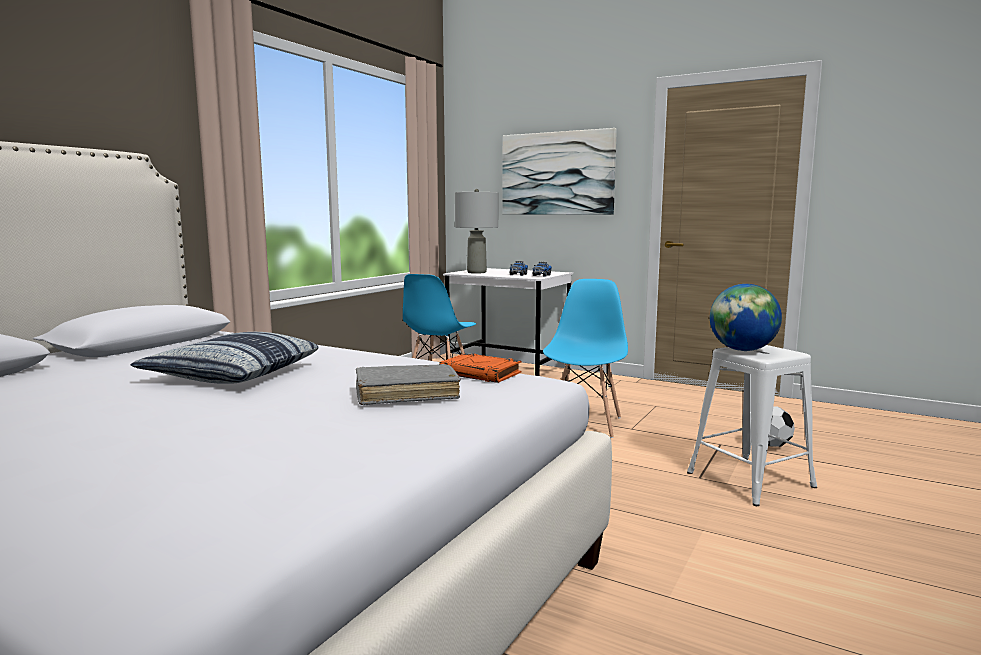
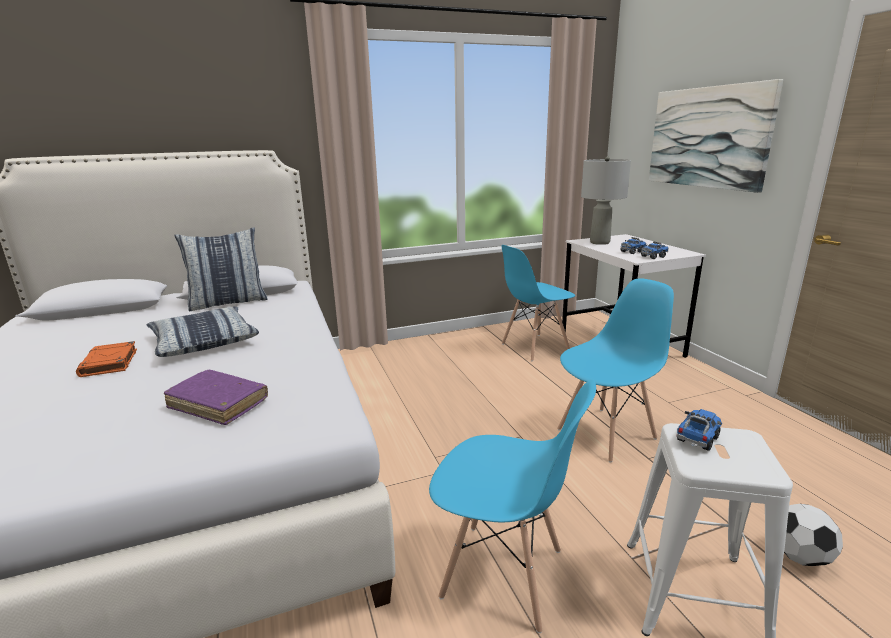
camera: 40 degrees right, 10 degrees up
(153, 351) = (228, 302): none -> pillow
(407, 394) = (218, 404): grey book -> purple book
(481, 373) = (317, 395): orange book -> orange book (109, 363)
(644, 515) = (503, 574): none -> blue chair
(742, 350) = (697, 439): globe -> toy truck

